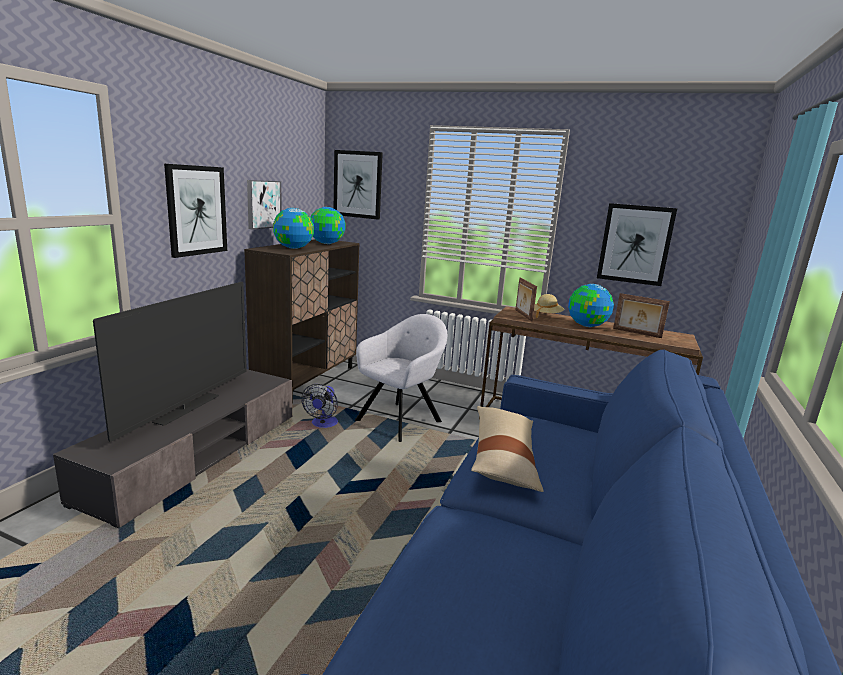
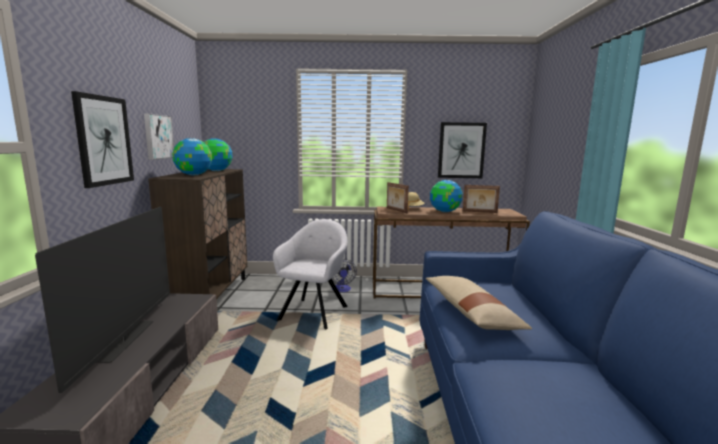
camera: 20 degrees left, 5 degrees down
(323, 424) = (250, 330): fan -> fan (342, 290)
(357, 184) = (234, 120): picture -> none

